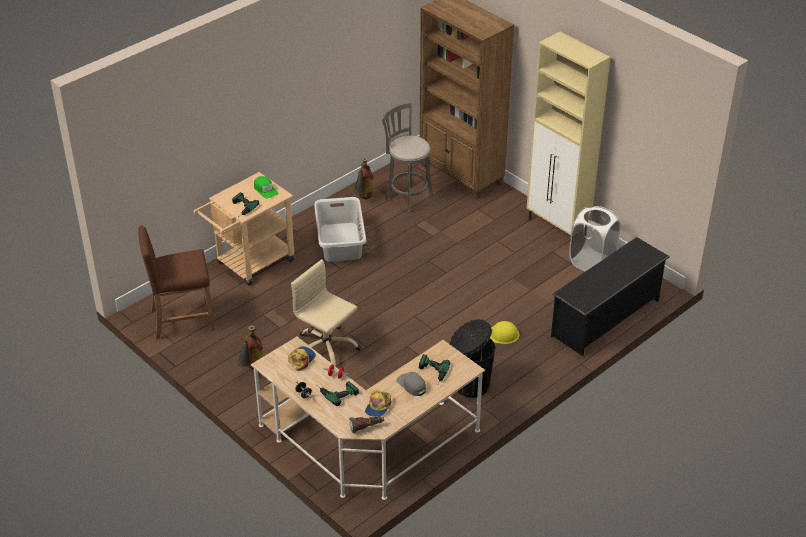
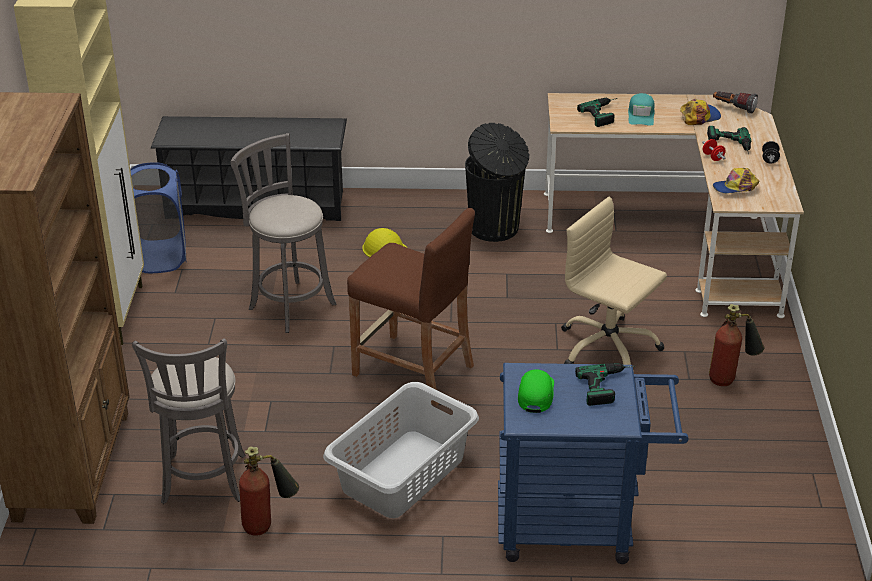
camera: 135 degrees left, 5 degrees down
(182, 320) = (771, 500): brown stool -> brown stool (413, 370)
(250, 264) = (578, 525): beige cart -> blue cart
(326, 349) = (607, 348): beige office chair -> beige office chair turned 135 degrees clockwise
(411, 385) = (641, 115): grey cap -> turquoise cap
(496, 278) = (289, 304): none -> grey stool
(591, 262) = (160, 257): white laundry basket -> blue laundry basket

